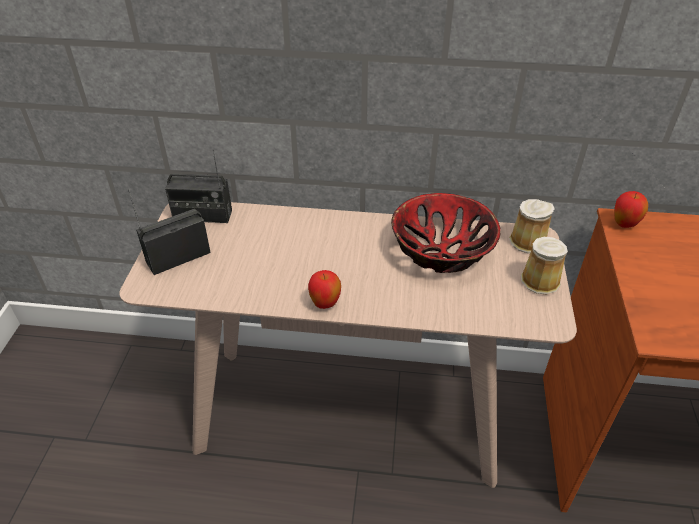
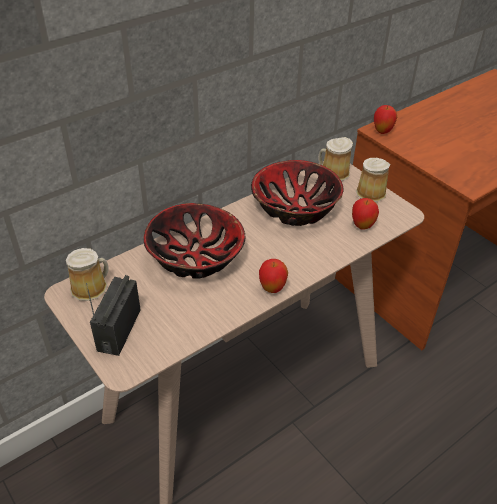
camera: 45 degrees left, 0 degrees up
(202, 215) = (91, 287): radio -> mug
(302, 239) = (196, 257): none -> bowl
(486, 305) = (362, 226): none -> apple

